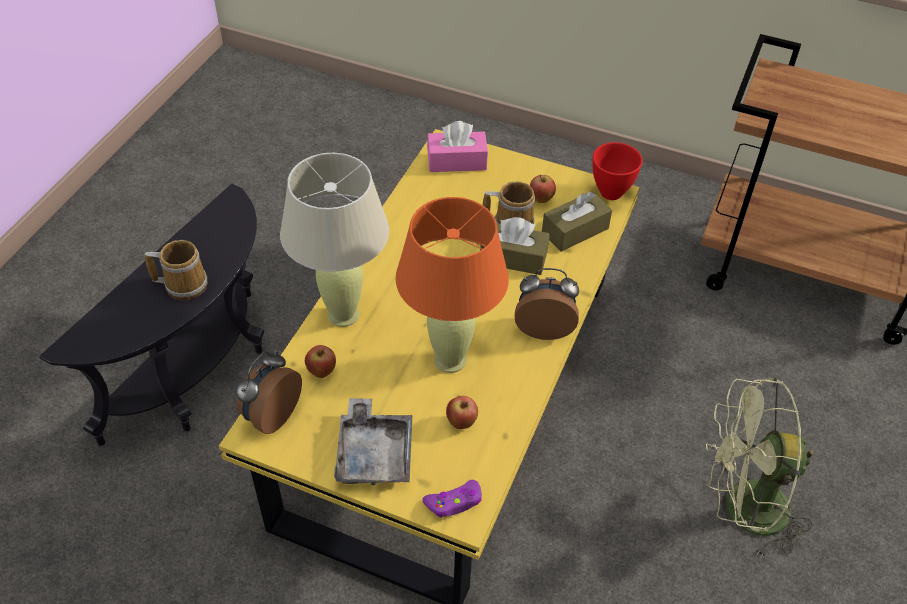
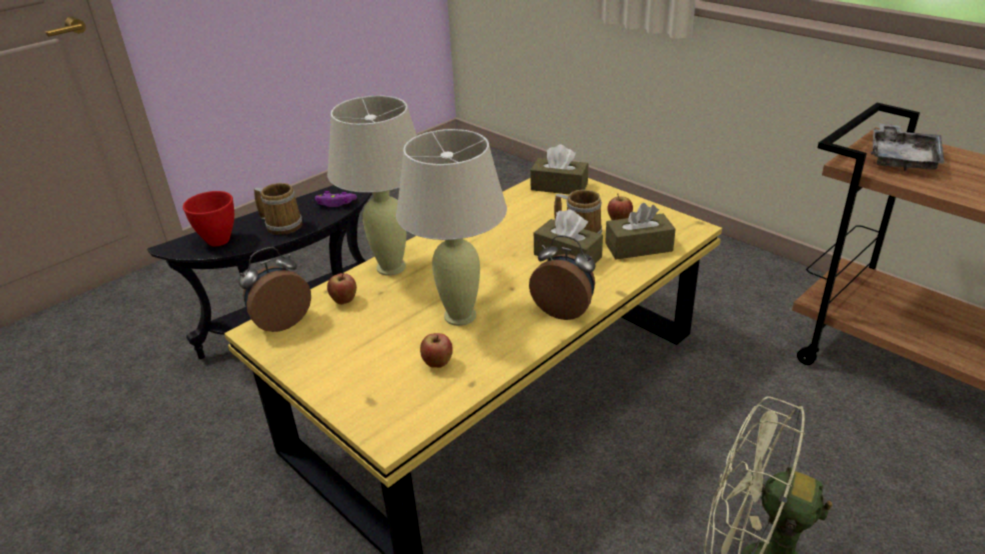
camera: 25 degrees right, 15 degrees down
(374, 453) = (343, 368): grey tray -> grey tray (902, 158)
(449, 359) = (459, 315): orange table lamp -> beige table lamp
(454, 503) = (387, 424): purple game controller -> purple game controller (335, 203)
(457, 161) = (559, 187): pink tissue box -> brown tissue box
(612, 192) = (691, 227): red bowl -> red bowl (220, 240)

